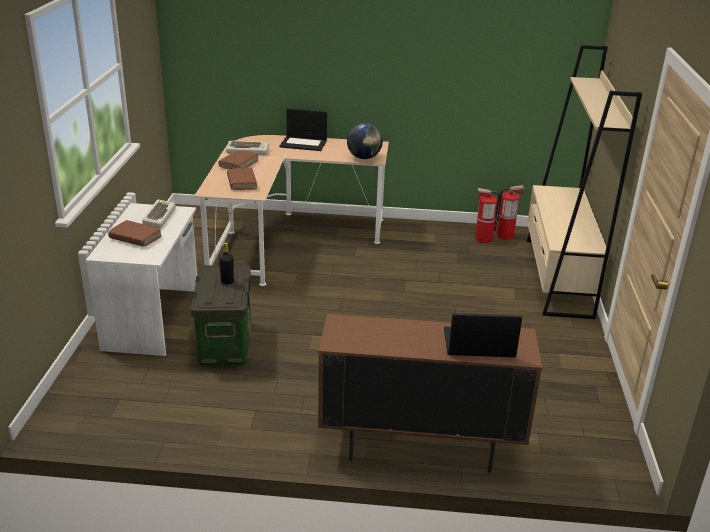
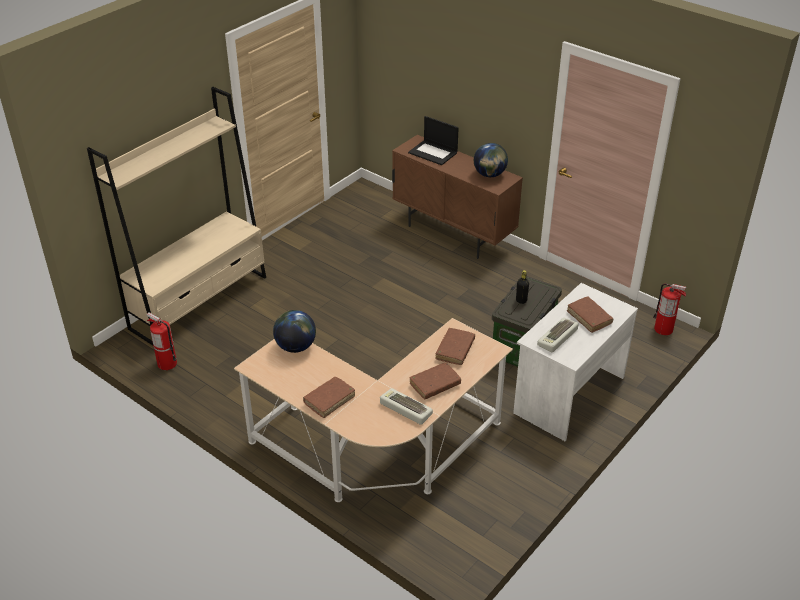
camera: 145 degrees left, 10 degrees up
(304, 143) = (329, 400): laptop -> brown book
(366, 337) = (489, 174): none -> globe
(483, 239) = (193, 368): fire extinguisher -> fire extinguisher (663, 329)

